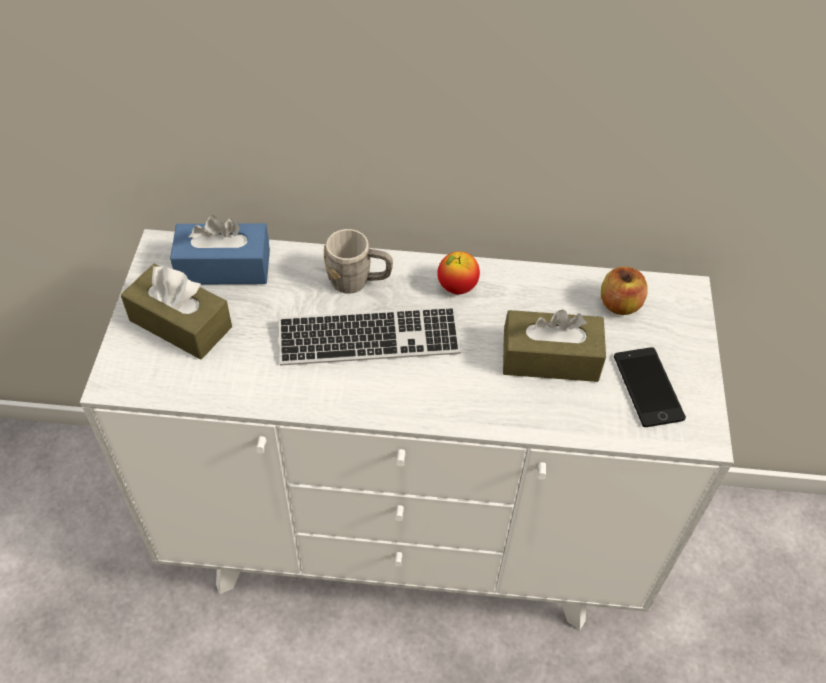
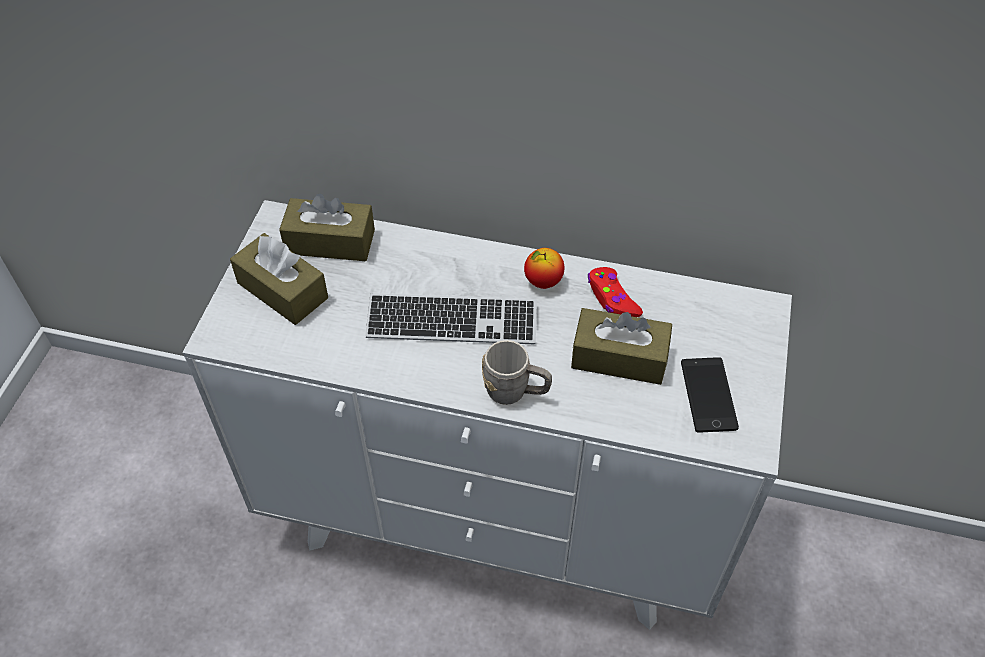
camera: 10 degrees right, 0 degrees up
(224, 267) = (330, 242): blue tissue box -> brown tissue box
(358, 281) = (451, 267): grey mug -> grey mug (515, 392)
(531, 298) = (612, 298): none -> red game controller
(619, 305) = (697, 313): apple -> none

